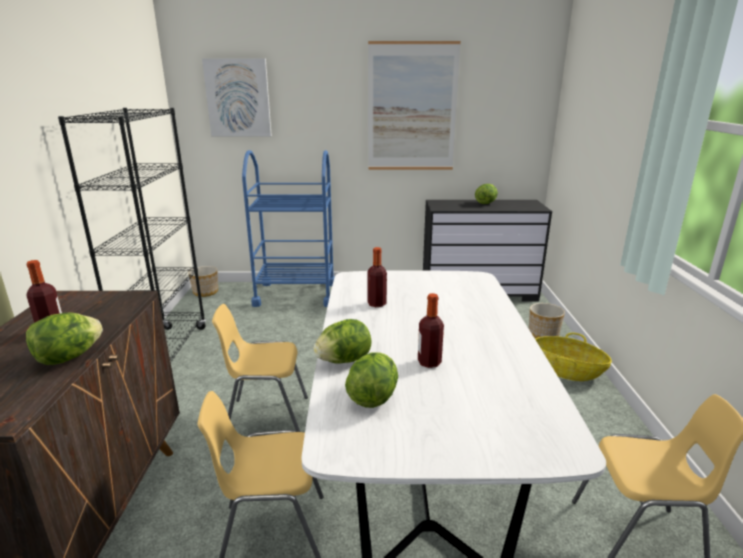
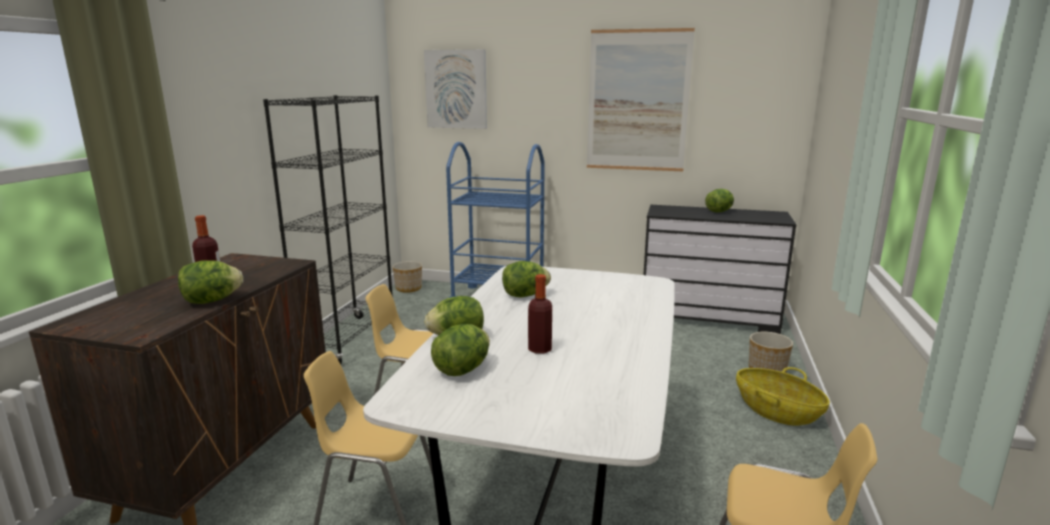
camera: 15 degrees right, 5 degrees down
(377, 304) = (525, 295): bottle -> lettuce

